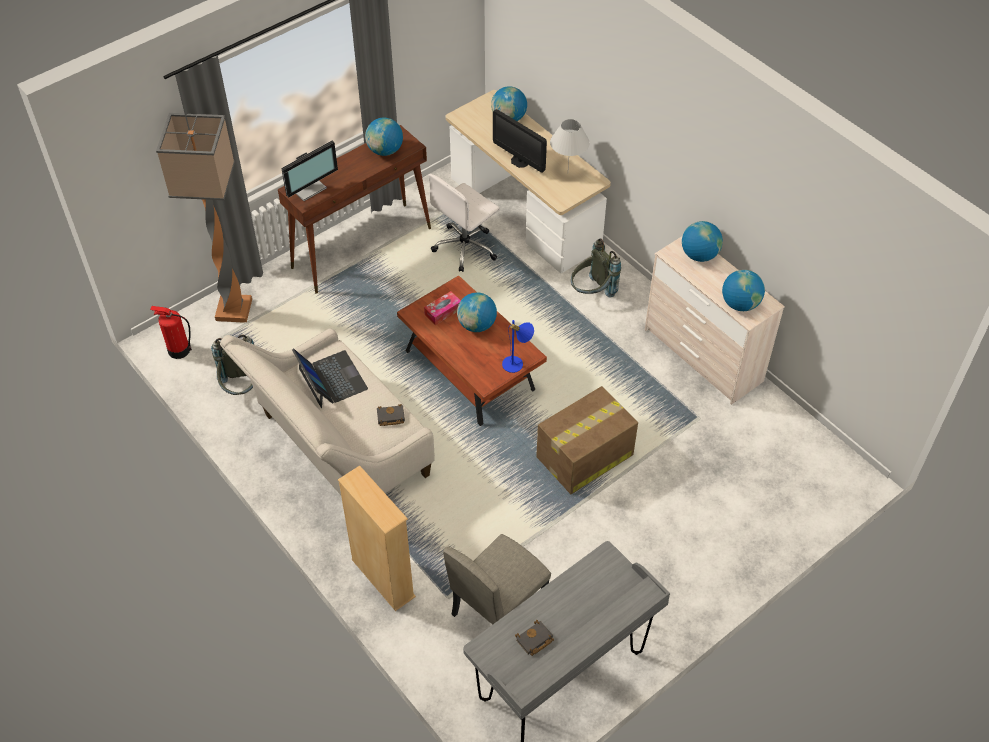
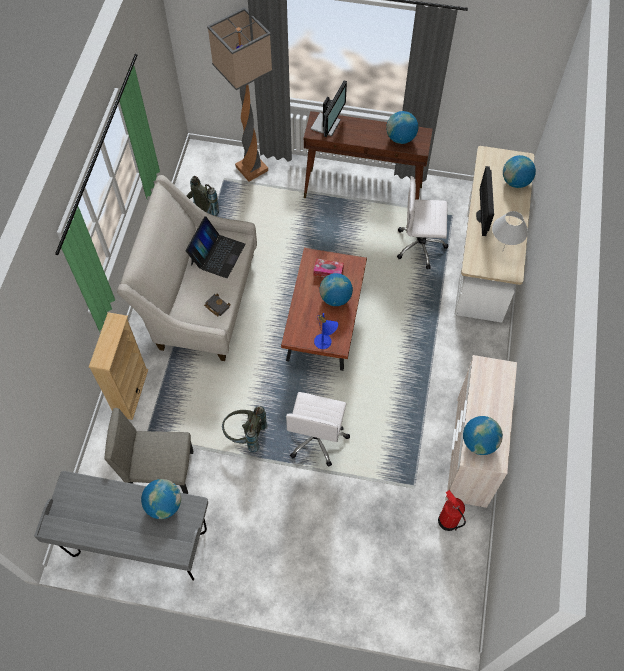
camera: 50 degrees right, 10 degrees up
(178, 350) = (198, 166): fire extinguisher -> fire extinguisher (447, 520)
(308, 188) = (327, 125): monitor -> monitor turned 75 degrees counterclockwise
(534, 640) = (96, 508): black book -> none
(583, 456) = (316, 438): cardboard box -> white office chair
(592, 293) = (457, 345): grey backpack -> grey backpack (245, 435)
(699, 255) = (499, 384): globe -> globe (164, 504)

